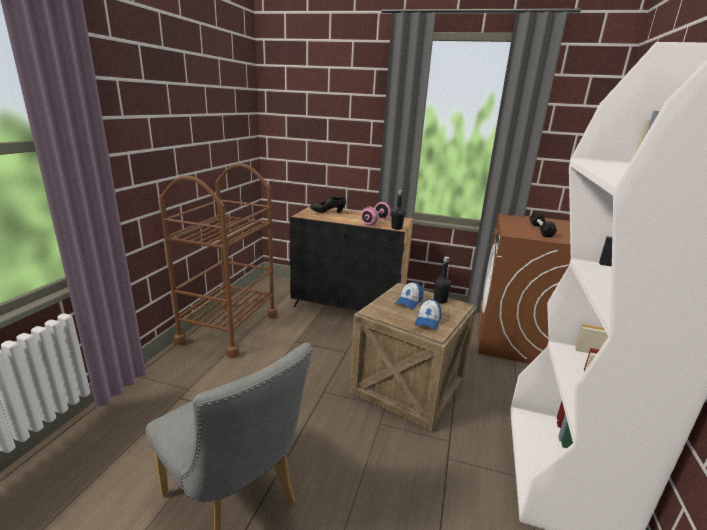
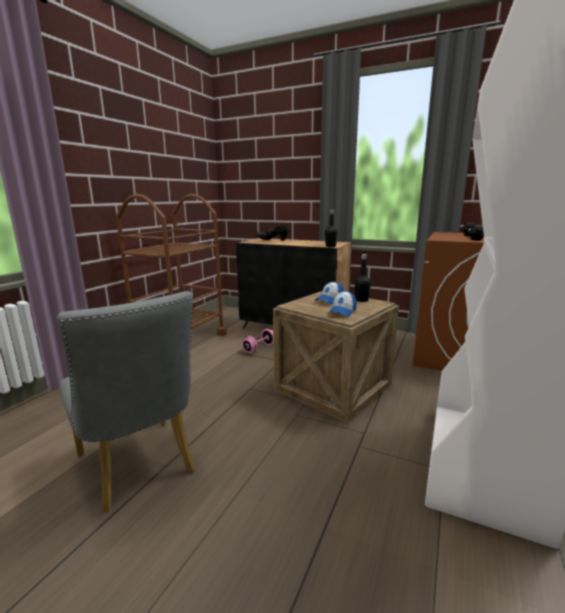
camera: 10 degrees right, 5 degrees down
(375, 222) = (312, 244): pink dumbbell -> pink dumbbell (259, 348)

